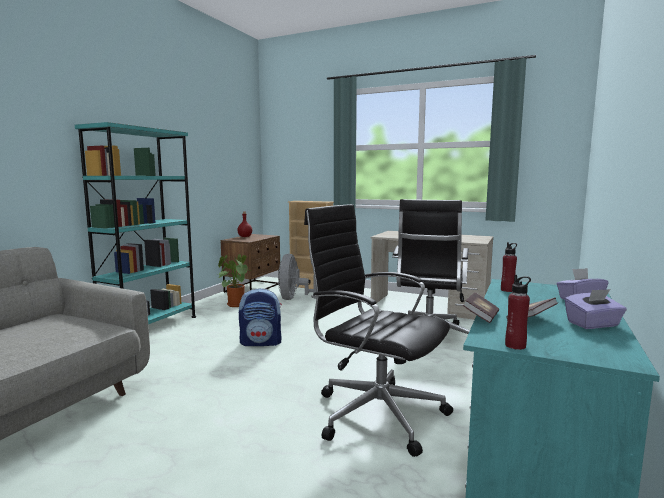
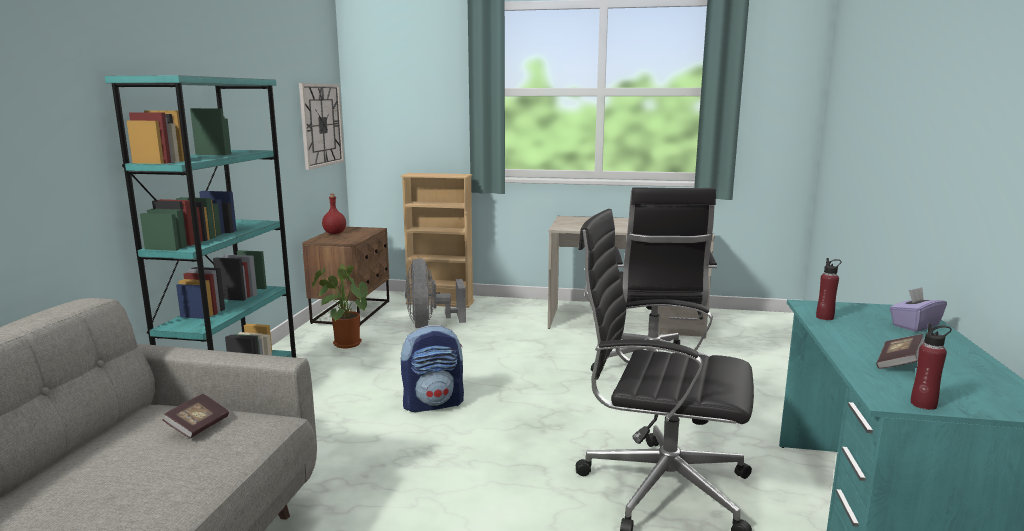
camera: 15 degrees left, 5 degrees up
(242, 169) = (321, 125): none -> wall clock
(481, 317) = (843, 365): book -> book (198, 427)
(593, 324) = (964, 363): purple tissue box -> none

